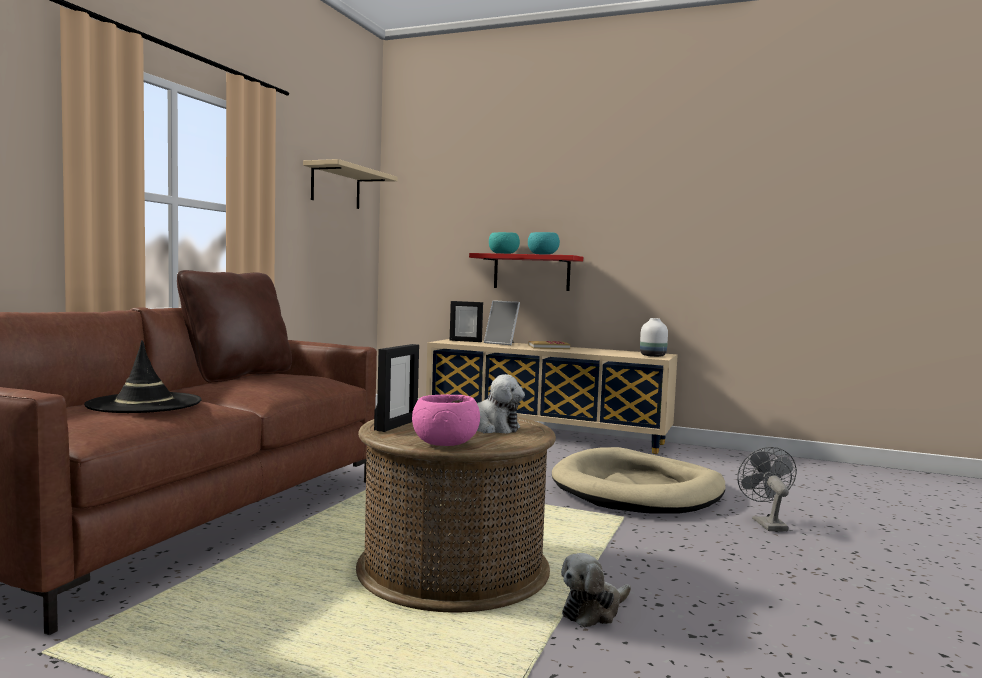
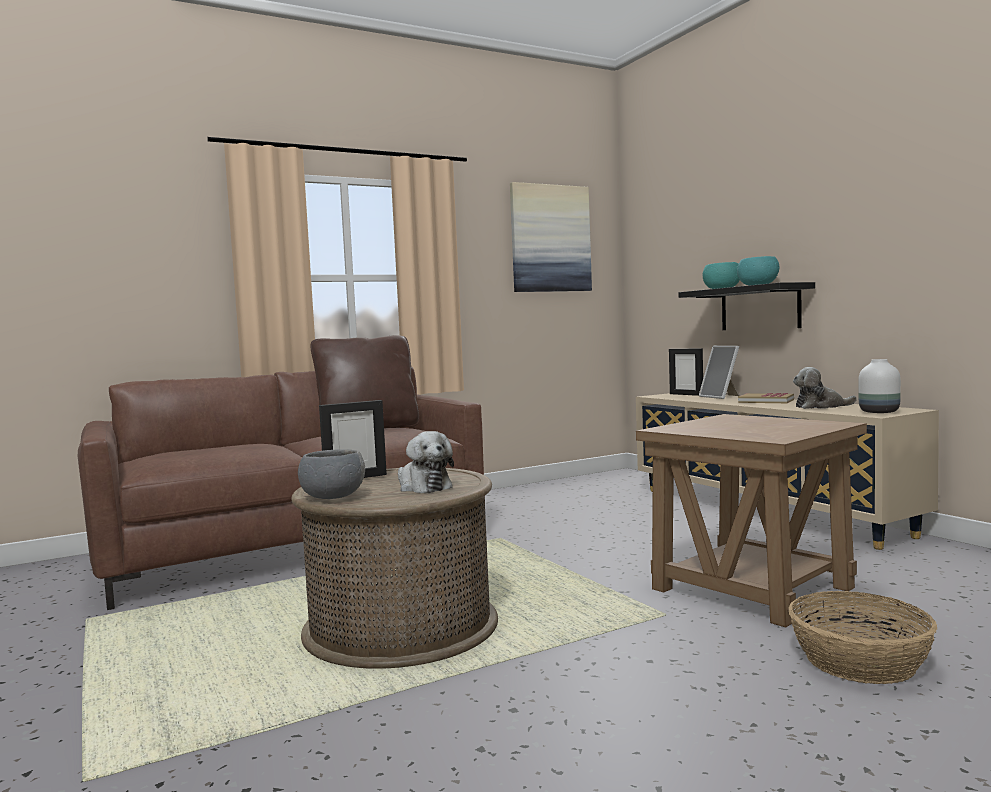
camera: 40 degrees right, 0 degrees up
(144, 404) = (229, 449): black hat -> none
(336, 187) = (550, 238): beige shelf -> picture
(445, 443) = (333, 497): pink bowl -> grey bowl
(531, 272) = (760, 308): red shelf -> black shelf
(593, 611) = (438, 695): plush toy -> plush toy (820, 406)
(638, 490) = (753, 588): beige dog bed -> brown side table
(766, 523) = (859, 661): grey fan -> basket

